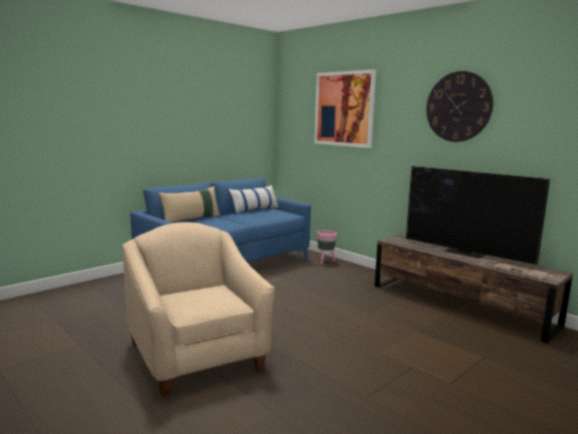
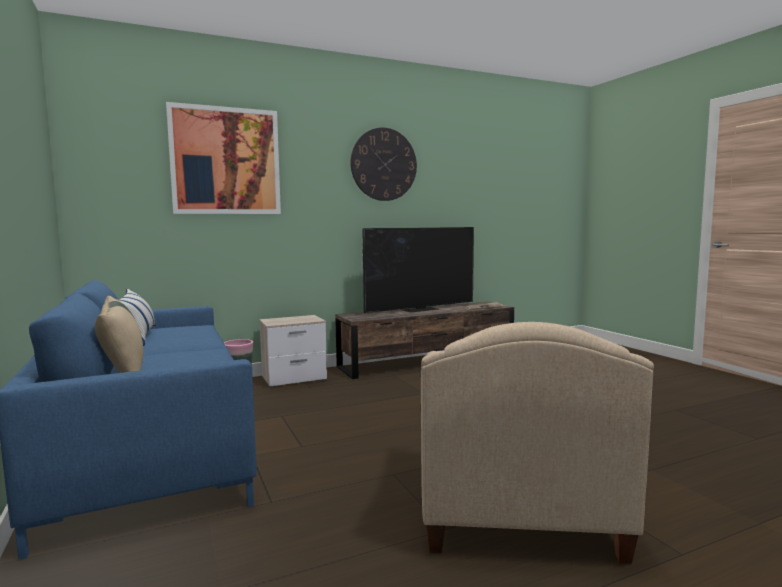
camera: 70 degrees left, 5 degrees down
(197, 355) = (513, 504): beige armchair -> beige armchair turned 75 degrees counterclockwise
(355, 270) = (295, 378): none -> nightstand

